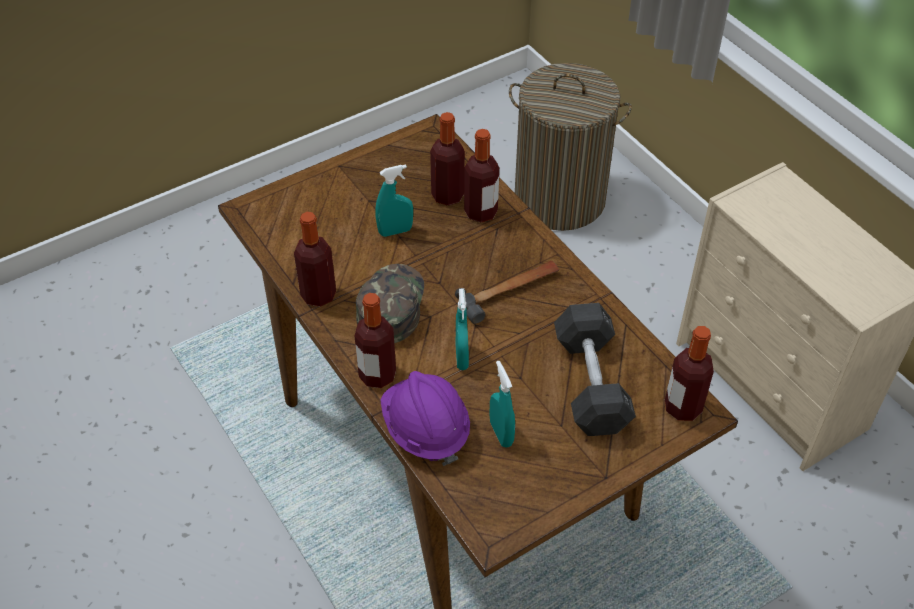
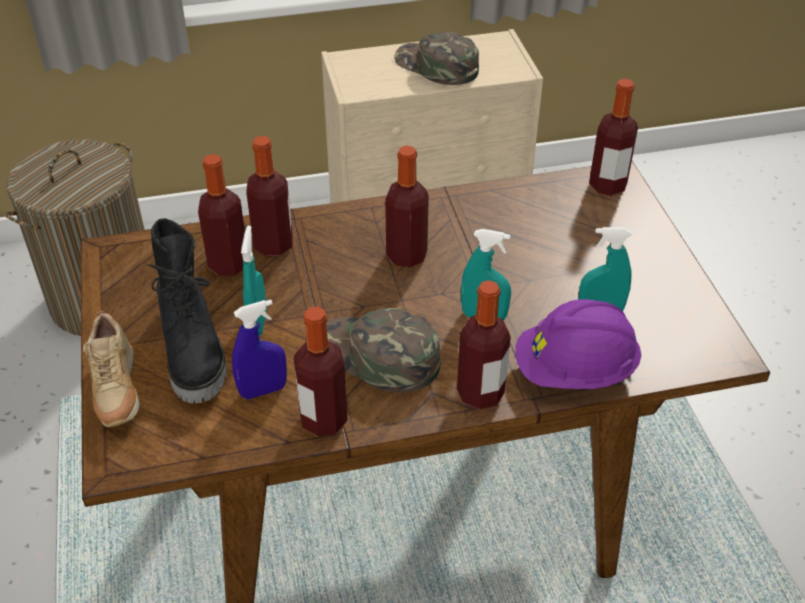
camera: 70 degrees left, 5 degrees down
(303, 187) = (117, 393): none -> beige shoe
(333, 255) = (263, 390): none -> blue spray bottle
(354, 209) = (194, 351): none -> black boot
(509, 292) = (406, 255): hammer -> bottle
(591, 383) = (557, 233): grey dumbbell -> none
(820, 246) = (436, 66): none -> green cap

